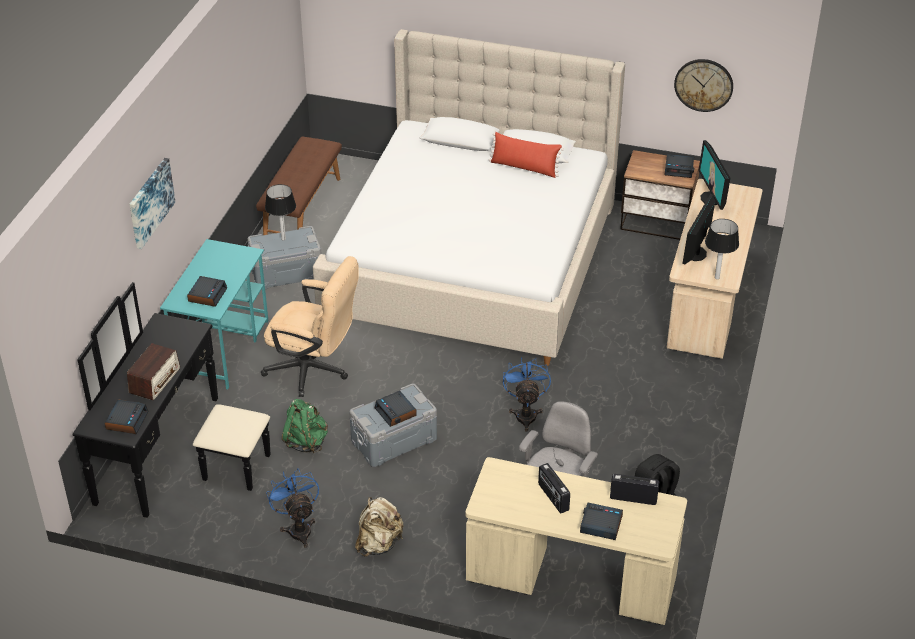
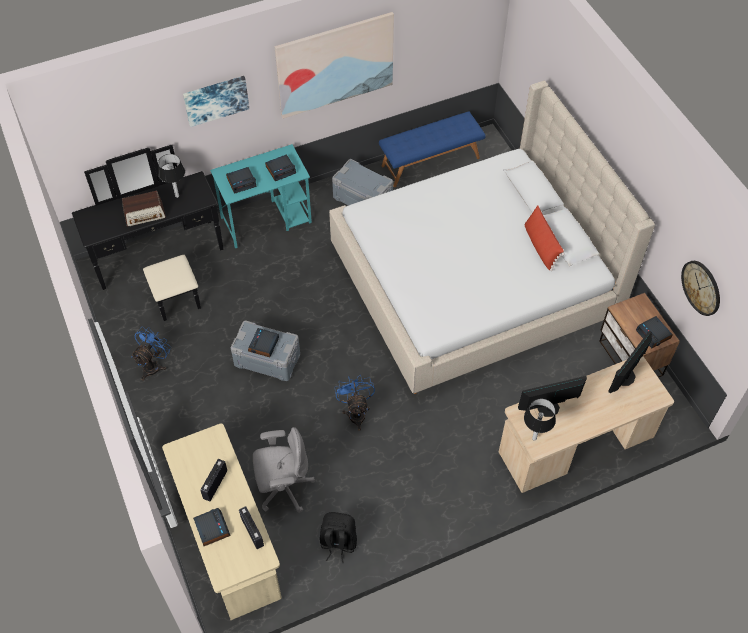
camera: 50 degrees right, 15 degrees up
(127, 420) = (101, 227): alarm clock -> alarm clock (281, 170)
(216, 115) = (335, 64): none -> picture
(283, 239) = (366, 176): table lamp -> table lamp (177, 196)
(302, 208) = (430, 161): brown bench -> blue bench
(306, 442) = (226, 317): green backpack -> none
(314, 370) = (290, 276): beige office chair -> none
(378, 544) = (174, 414): beige backpack -> none
(525, 413) = (356, 412): blue fan -> blue fan turned 60 degrees counterclockwise

